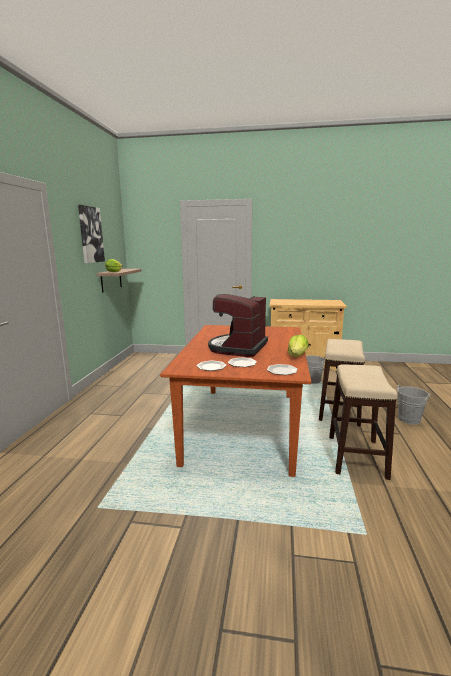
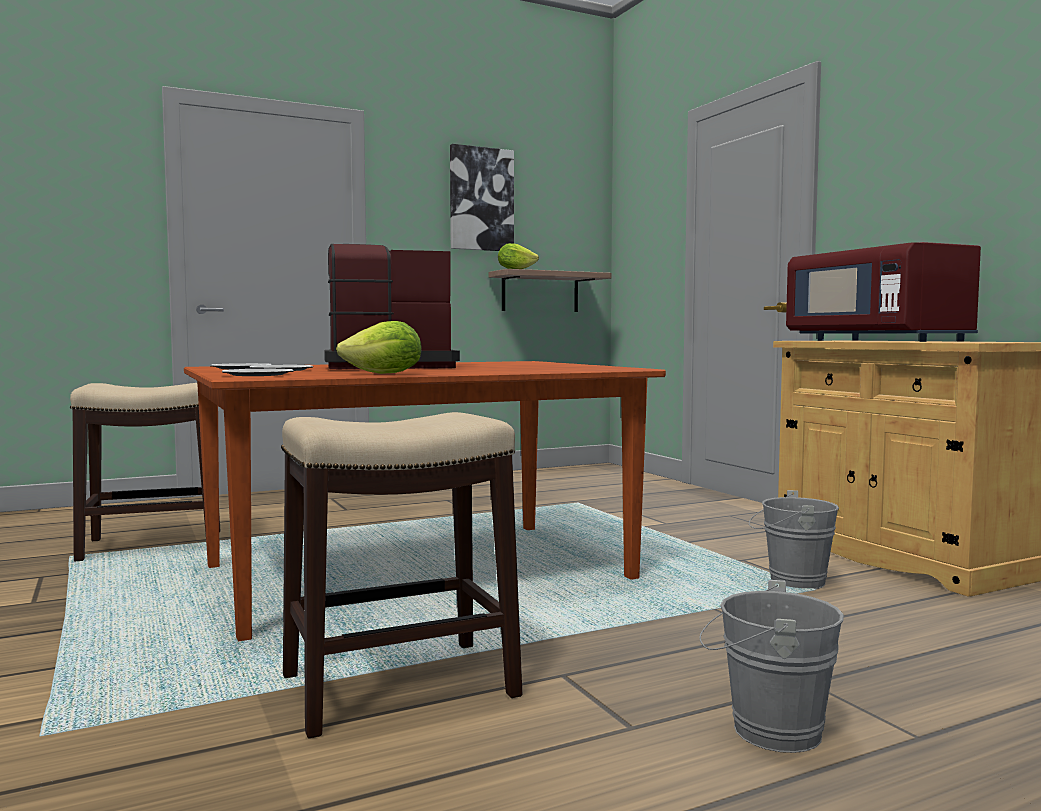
camera: 55 degrees right, 10 degrees down
(300, 302) = (876, 341): none -> red microwave
(339, 411) = (647, 635): stool -> stool (150, 546)

